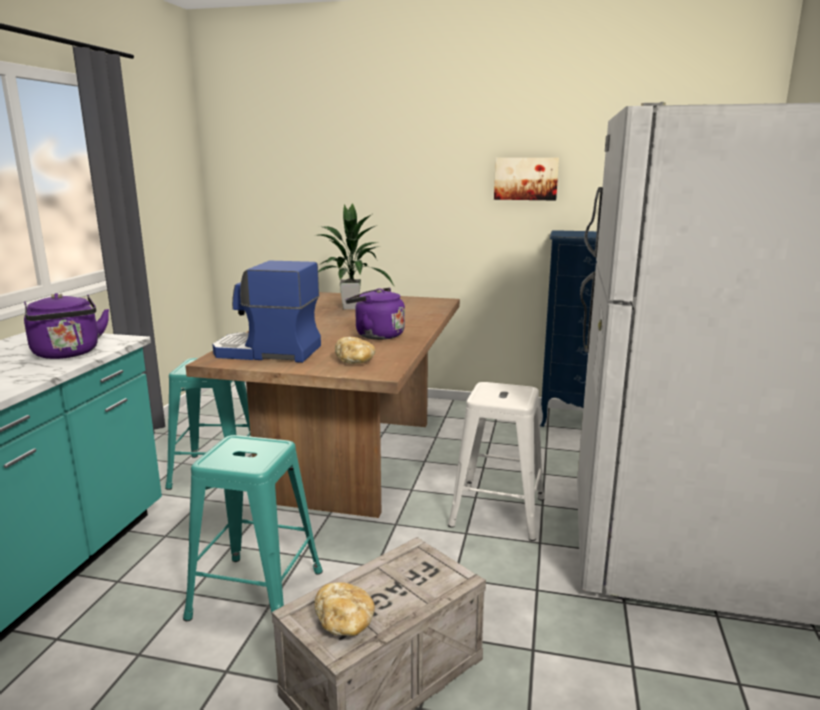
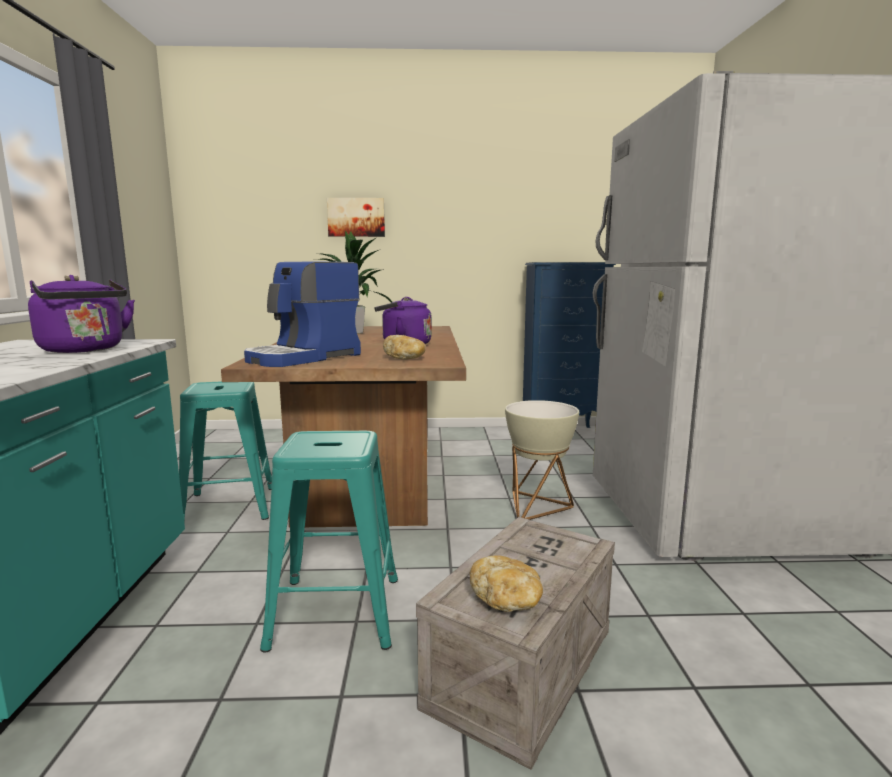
camera: 15 degrees left, 5 degrees down
(267, 352) = (304, 358): coffee machine -> coffee machine turned 45 degrees counterclockwise
(498, 512) = (537, 507): white stool -> planter
(526, 178) = (501, 217): picture -> picture (356, 217)

